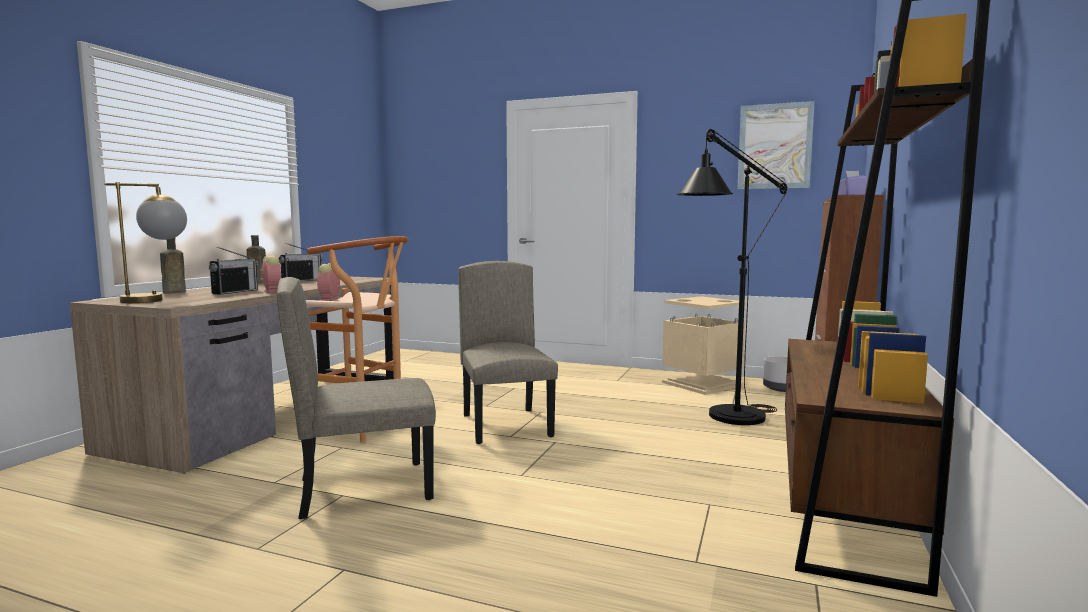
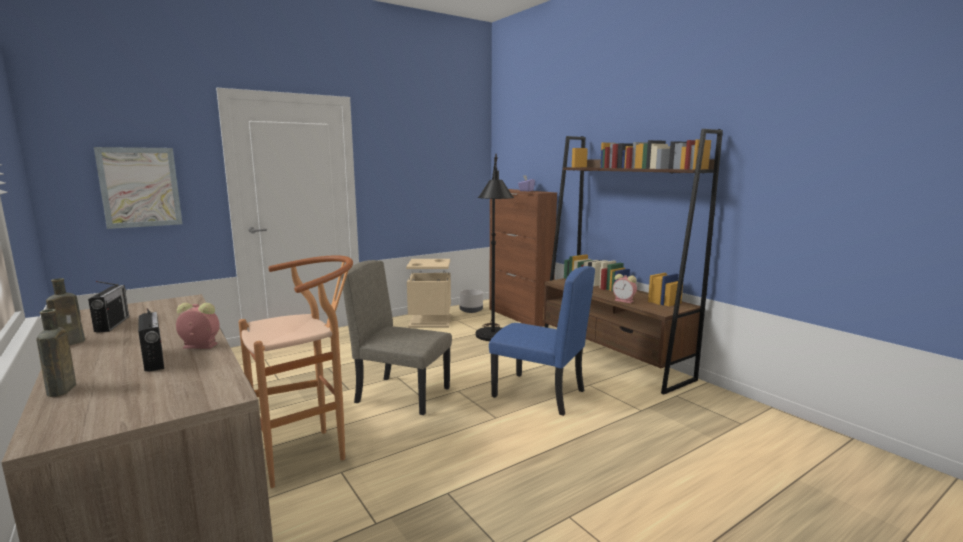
camera: 55 degrees left, 5 degrees up
(157, 300) = (145, 402): table lamp -> none
(330, 299) = (264, 335): alarm clock -> alarm clock (624, 301)
(365, 488) = (445, 480): beige chair -> none
(619, 480) = (538, 394): none -> blue chair
(774, 146) = (446, 150): picture -> picture (140, 187)

